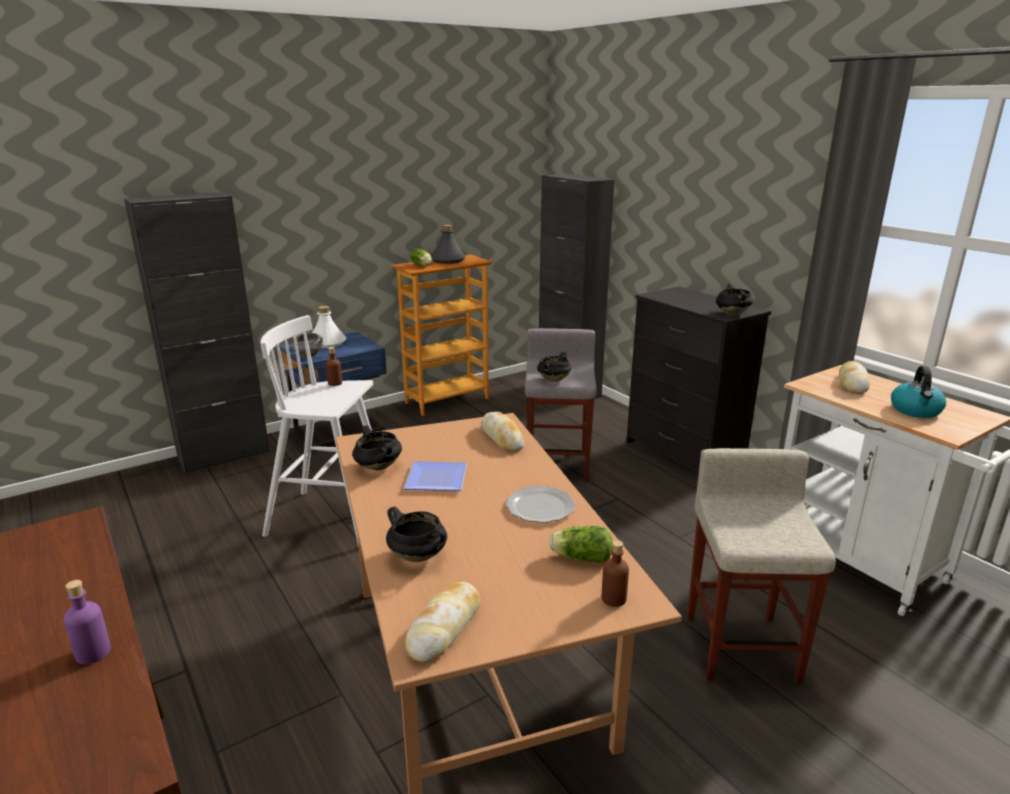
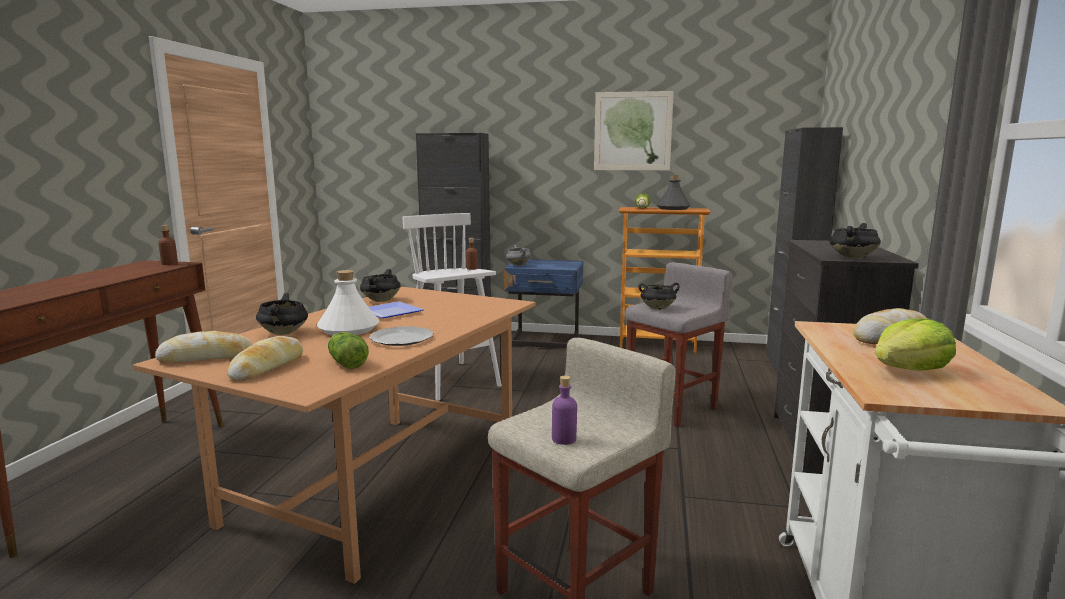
camera: 45 degrees right, 10 degrees down
(93, 653) = (61, 289): purple bottle -> purple bottle (564, 439)
(327, 343) = (546, 262): white bottle -> white bottle (348, 329)
(392, 178) = (632, 131): none -> picture
(502, 437) = (487, 308): bread -> bread (267, 367)
(613, 598) = (301, 383): brown bottle -> brown bottle (169, 264)
(915, 410) = (909, 371): kettle -> lettuce

